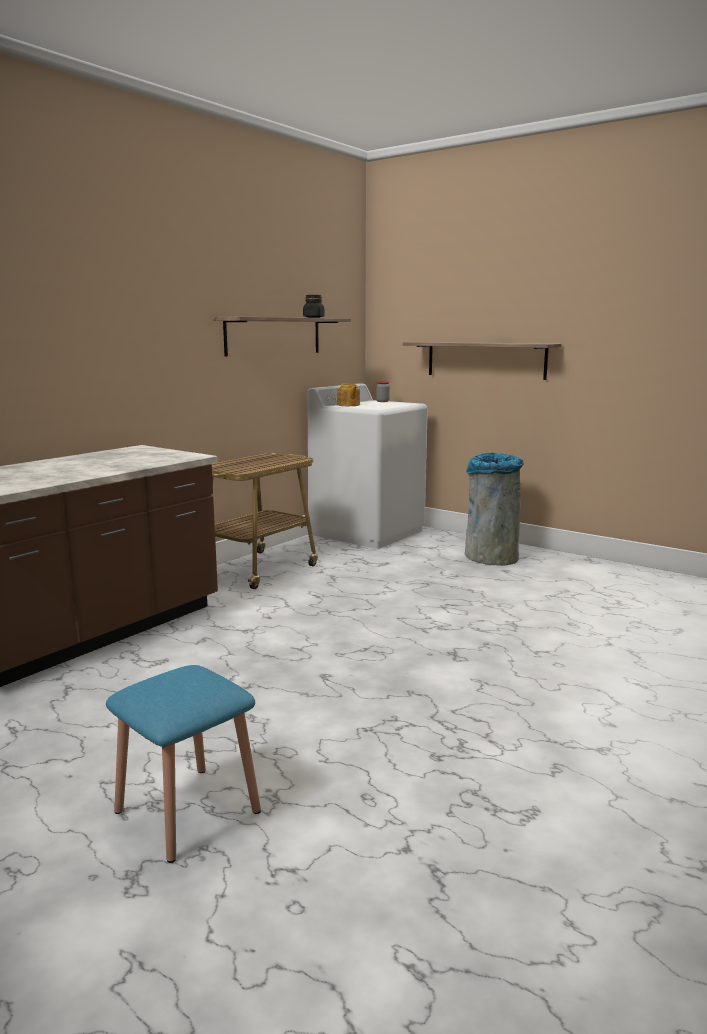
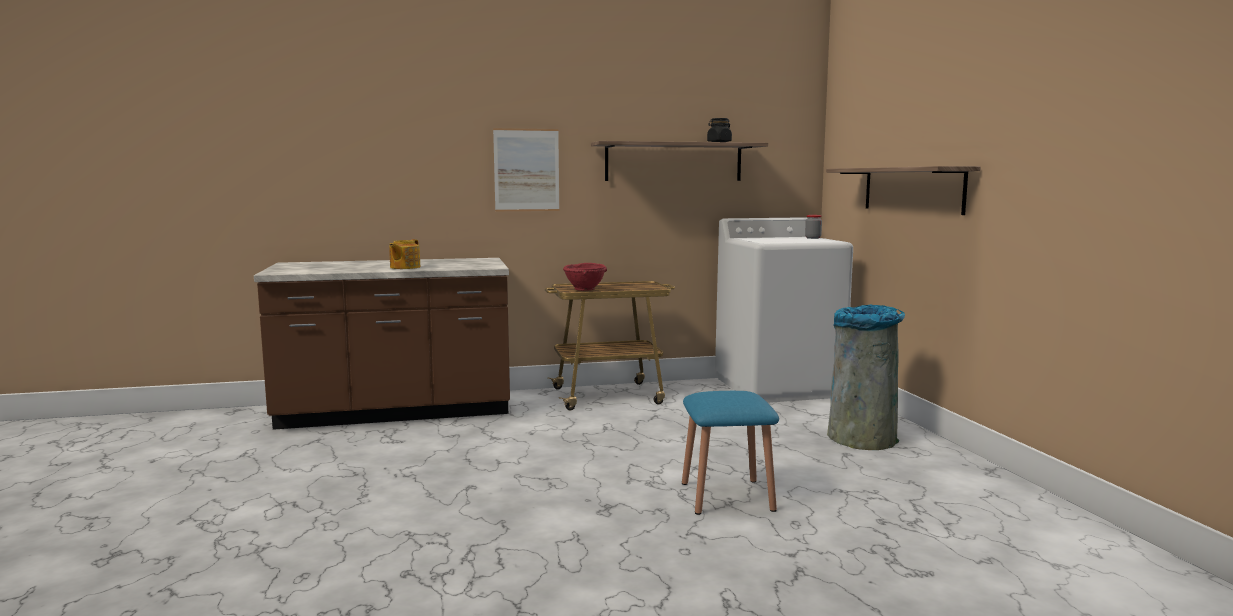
camera: 40 degrees right, 5 degrees down
(160, 347) = (526, 170): none -> picture
(187, 811) = (208, 534): blue stool -> blue stool (727, 496)
(248, 468) = (585, 289): none -> red bowl
(348, 405) = (756, 238): teapot -> teapot (404, 267)

